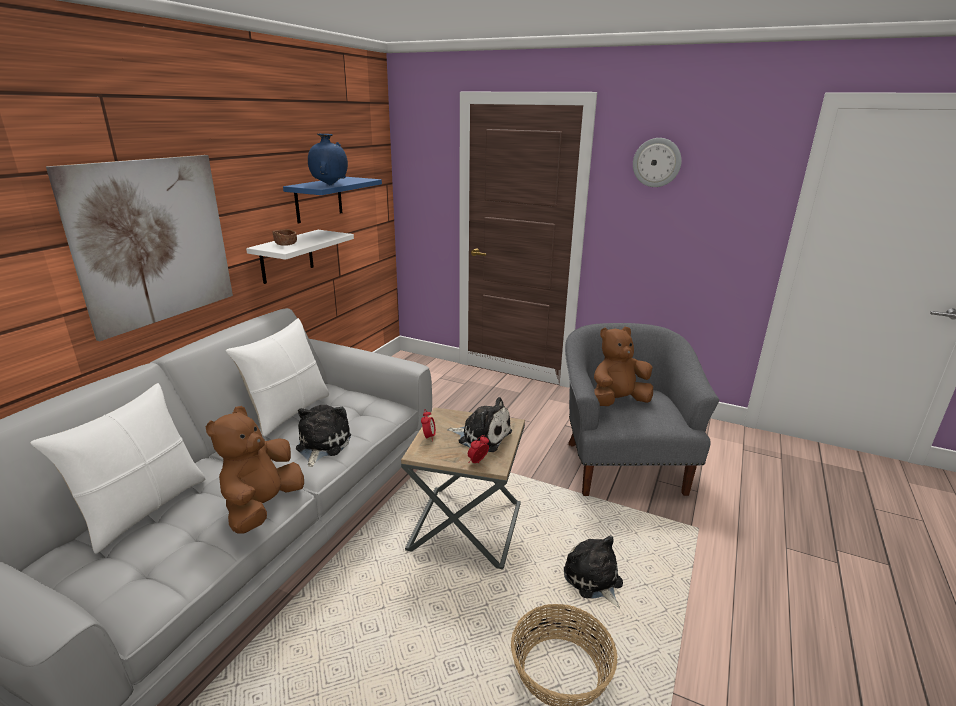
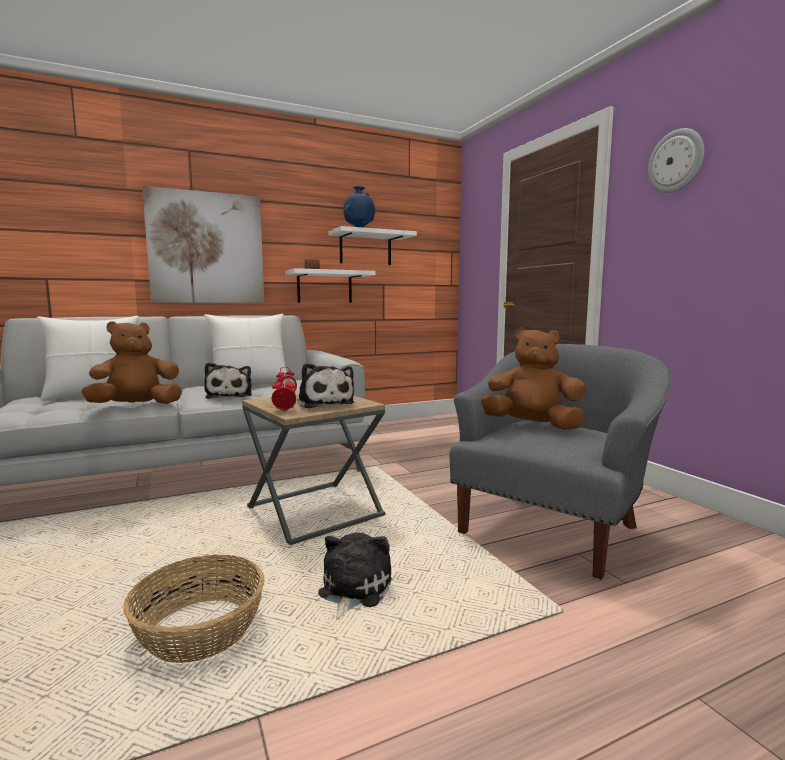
camera: 40 degrees right, 15 degrees down
(318, 199) = (365, 249): blue shelf -> white shelf
(321, 445) = (230, 395): plush toy -> plush toy turned 120 degrees clockwise

